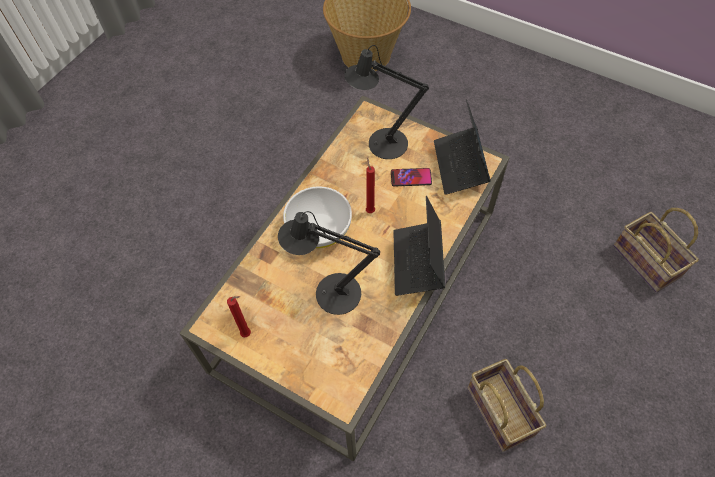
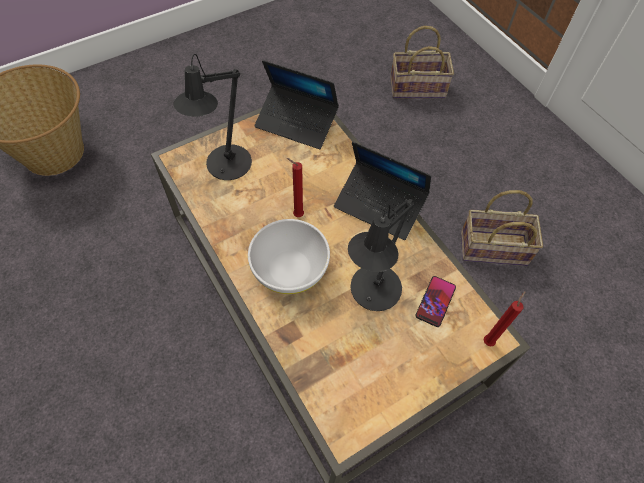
camera: 65 degrees left, 0 degrees up
(248, 334) = (377, 397): red candle -> red candle (489, 340)
(411, 178) = (283, 164): phone -> phone (435, 301)

